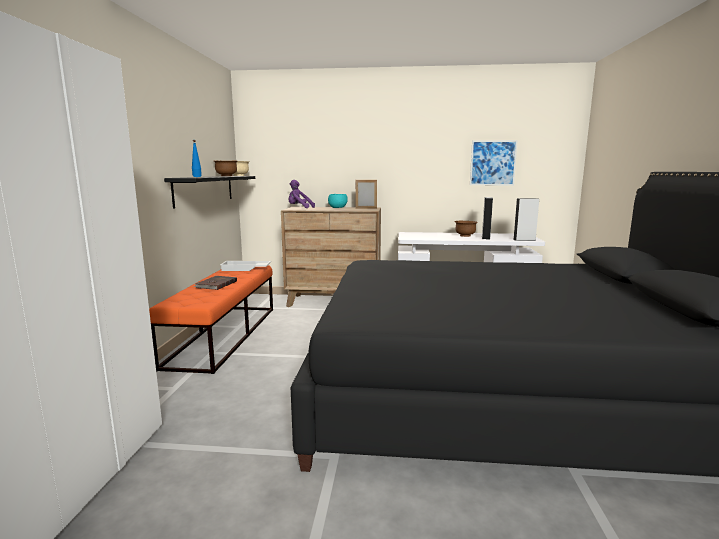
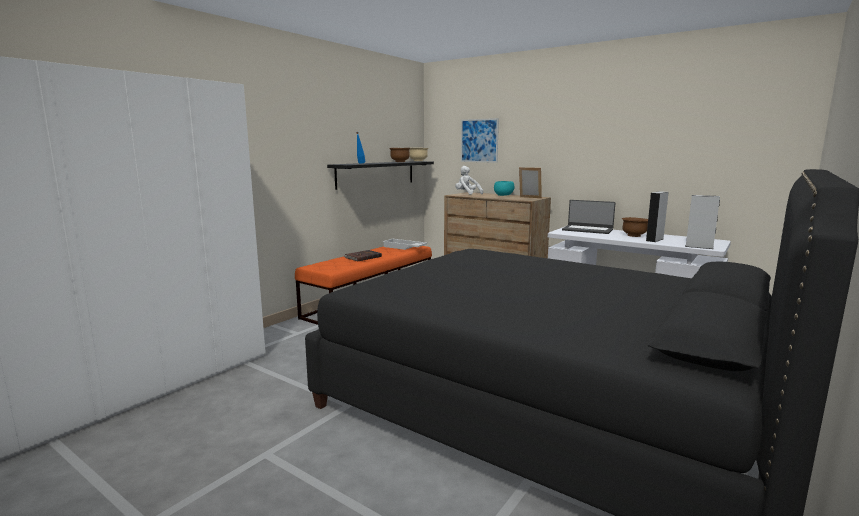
camera: 30 degrees right, 0 degrees up
(299, 208) = (467, 194): purple plush toy -> white plush toy
(422, 234) = (587, 230): none -> laptop
(493, 163) = (685, 150): picture -> picture (479, 140)

